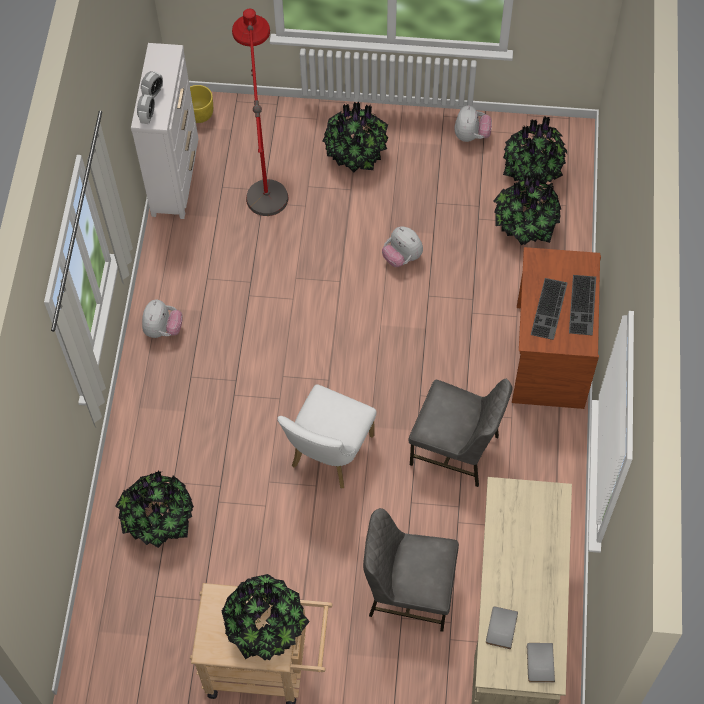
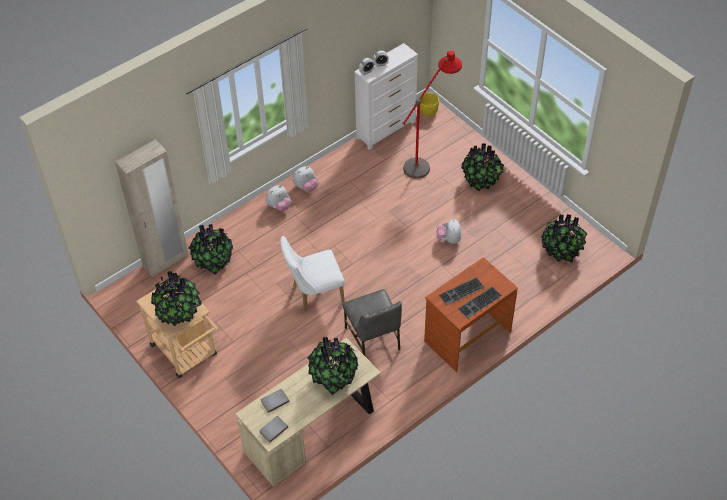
camera: 45 degrees right, 10 degrees down
(98, 574) = (166, 261): none -> beige wardrobe
(409, 591) = (280, 377): grey chair -> none
(471, 135) = (549, 212): plush toy -> plush toy (279, 206)
(524, 226) = (525, 271): potted plant -> potted plant (333, 376)

